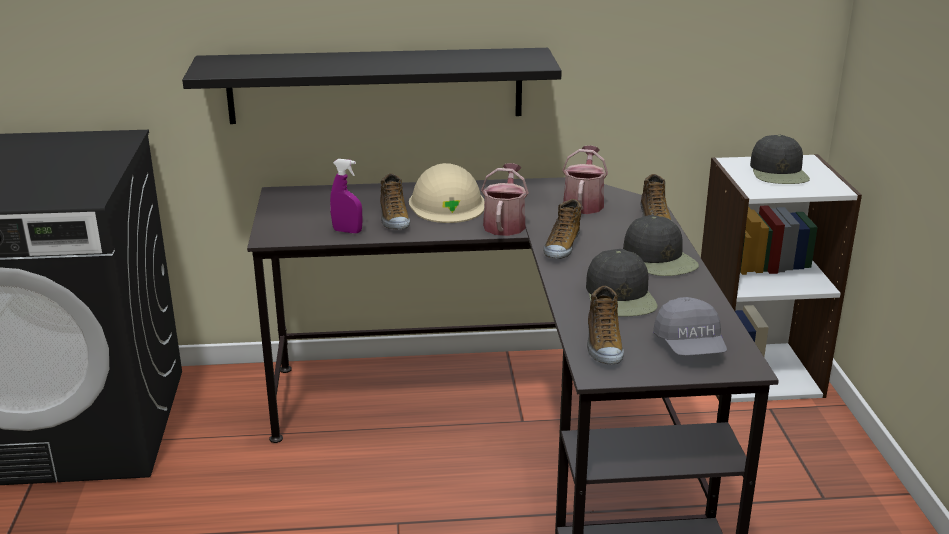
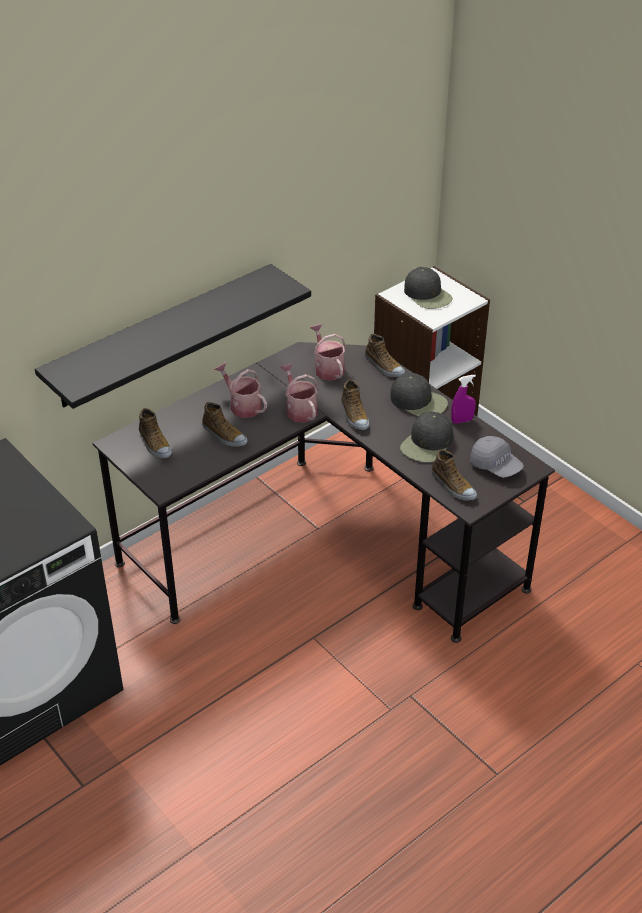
camera: 35 degrees left, 15 degrees up
(315, 204) = (154, 444): none -> shoe
(347, 231) = (207, 460): purple spray bottle -> purple spray bottle (462, 420)
(447, 204) = (242, 405): beige hard hat -> watering can
(620, 297) = (427, 444): black cap -> black cap turned 75 degrees clockwise

